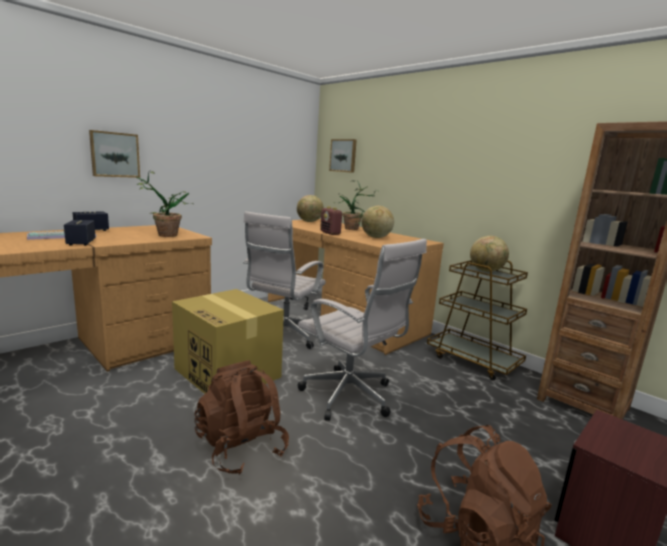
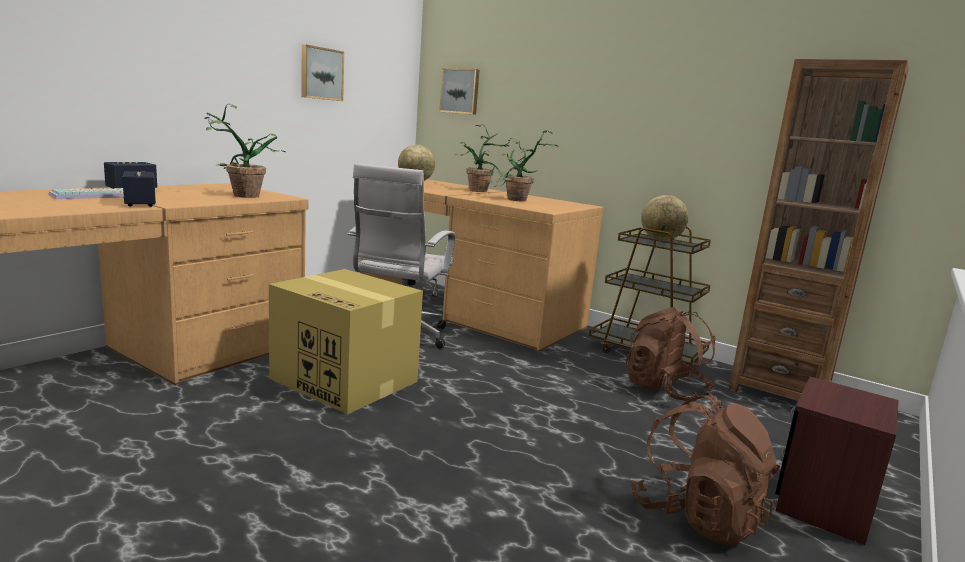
camera: 10 degrees left, 0 degrees up
(114, 154) = (158, 80): picture -> picture (321, 73)
(241, 447) = (401, 457): brown backpack -> brown backpack (664, 389)
(330, 233) = (456, 195): radio -> none
(351, 397) = (514, 399): white office chair -> none
(376, 237) = (518, 200): globe -> potted plant

